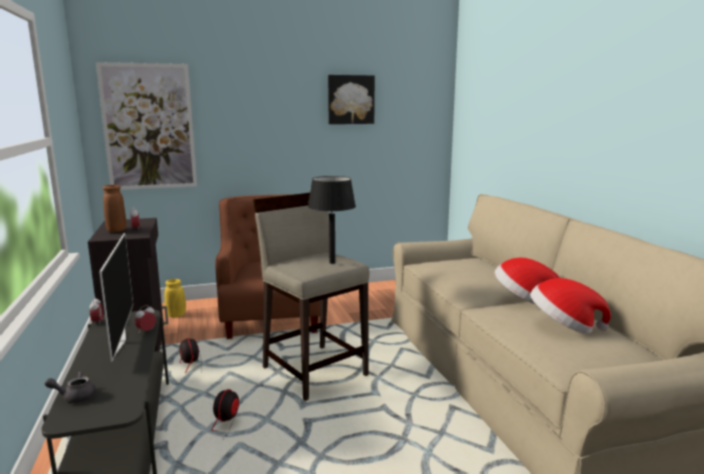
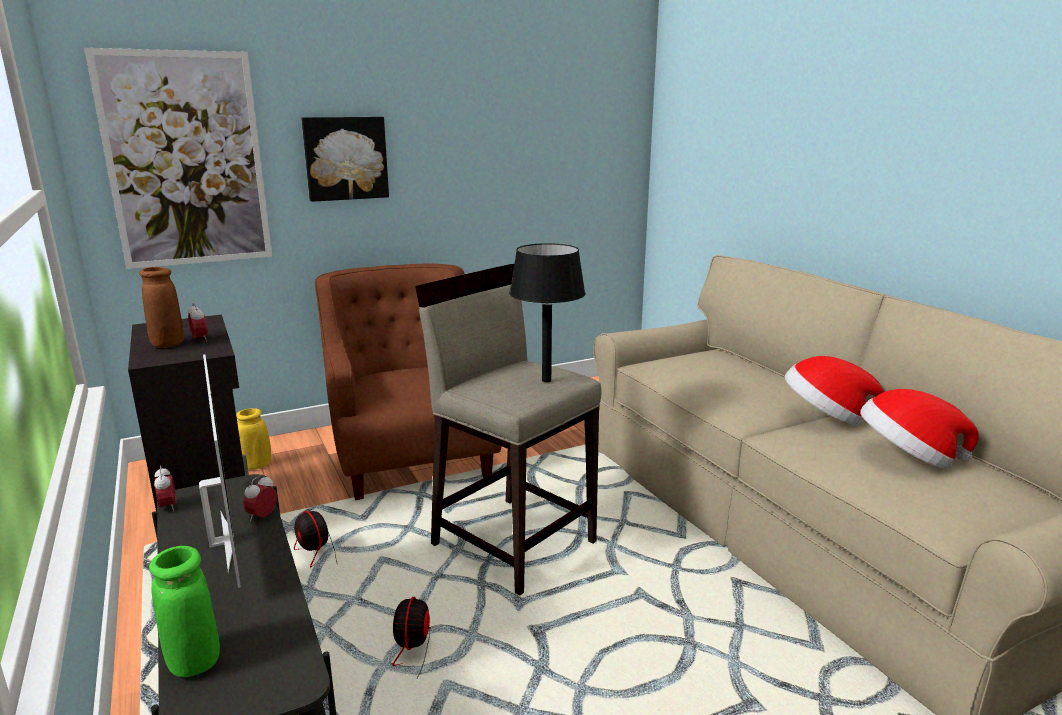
camera: 10 degrees left, 5 degrees up
(75, 397) = (194, 661): grey teapot -> green vase
(350, 99) = (506, 111): picture -> picture (345, 158)

